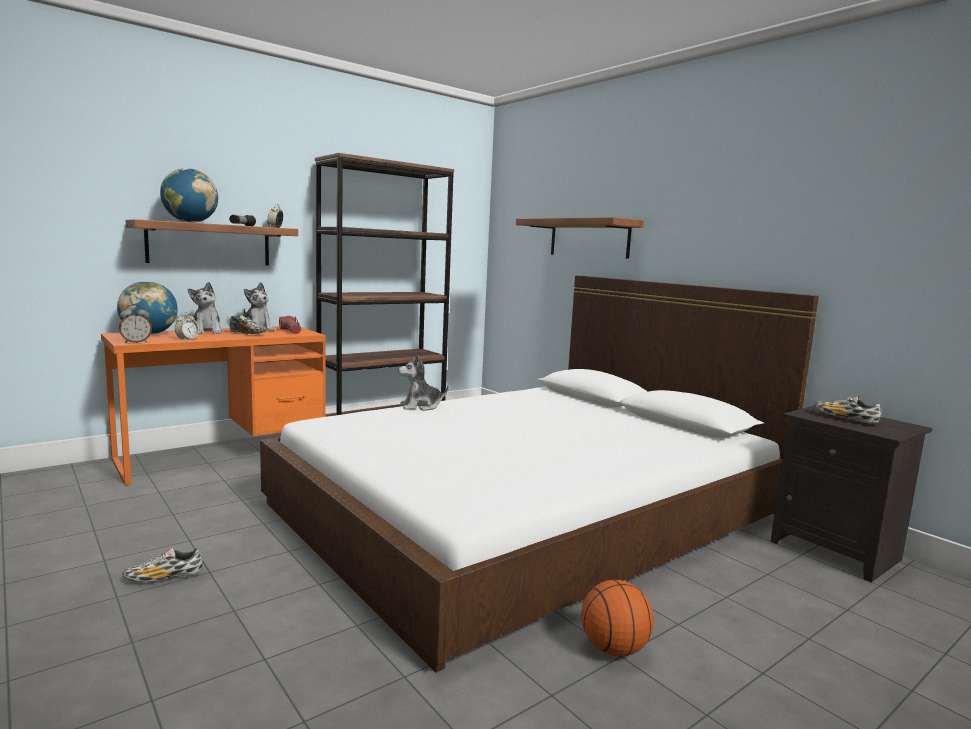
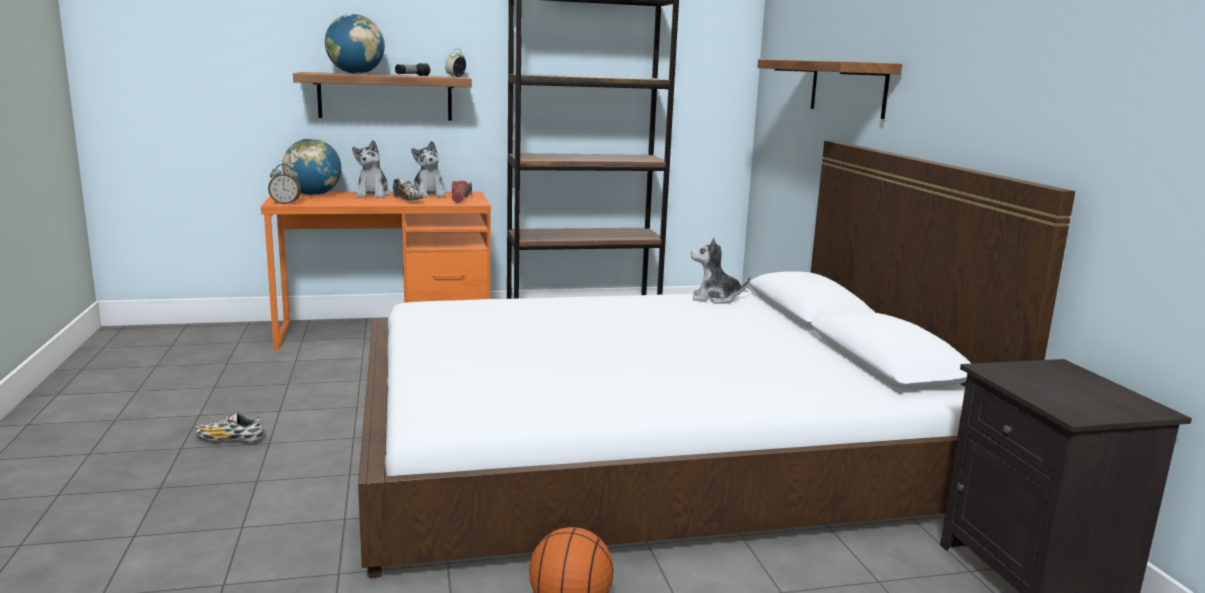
camera: 25 degrees right, 5 degrees up
(187, 339) = (337, 203): alarm clock -> none
(421, 406) = (559, 300): plush toy -> plush toy (715, 298)
(844, 419) = (1048, 385): shoe -> none

